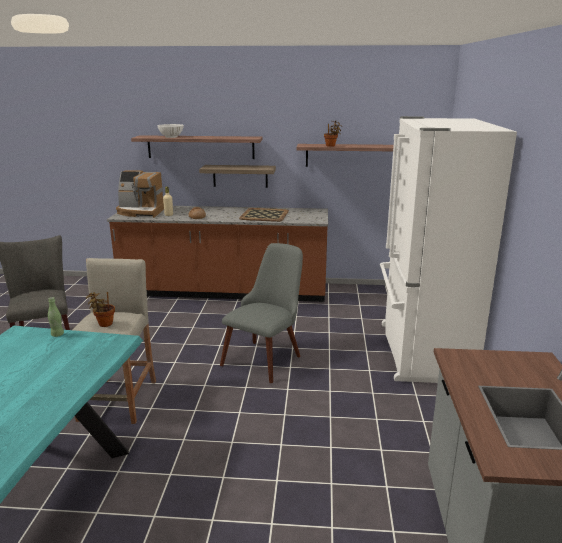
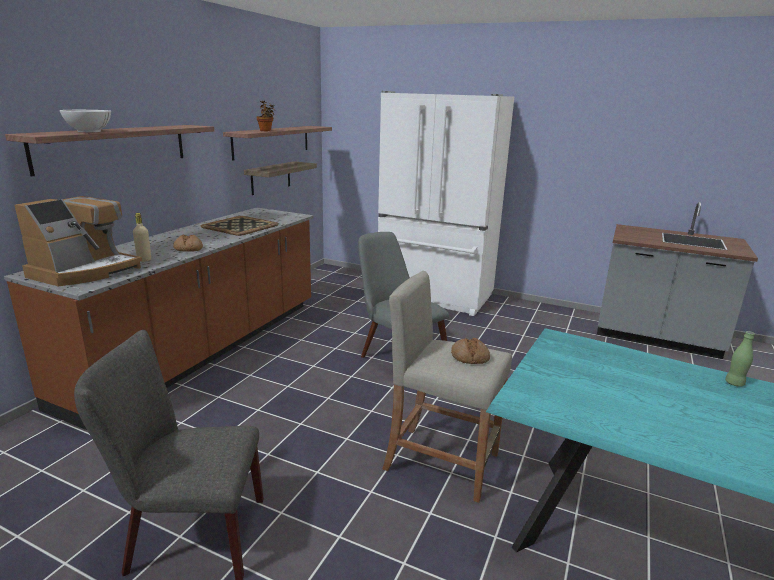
camera: 70 degrees left, 0 degrees up
(57, 334) = (534, 370): green bottle -> green bottle (734, 383)
(104, 324) = (470, 357): potted plant -> bread
(240, 176) = (169, 185): shelf -> shelf (271, 177)

